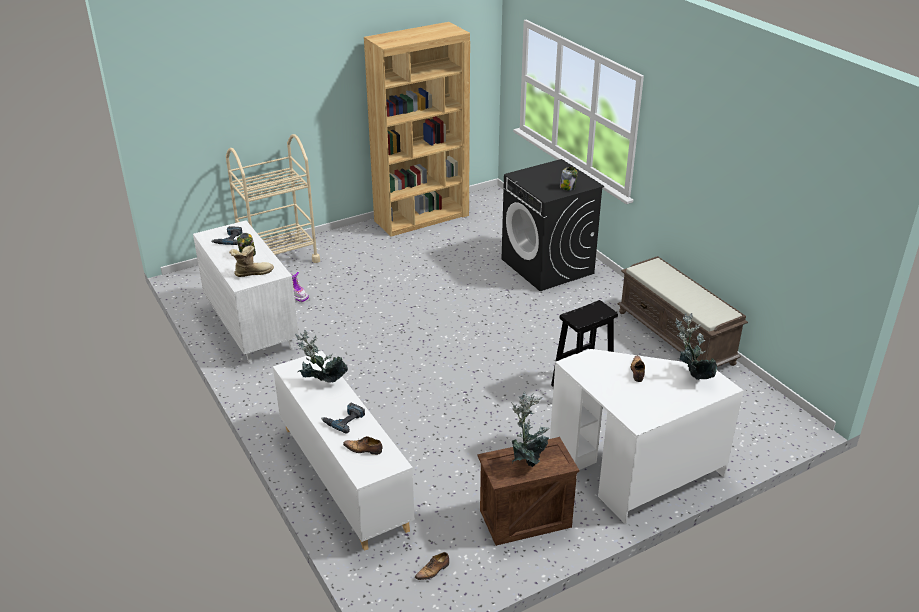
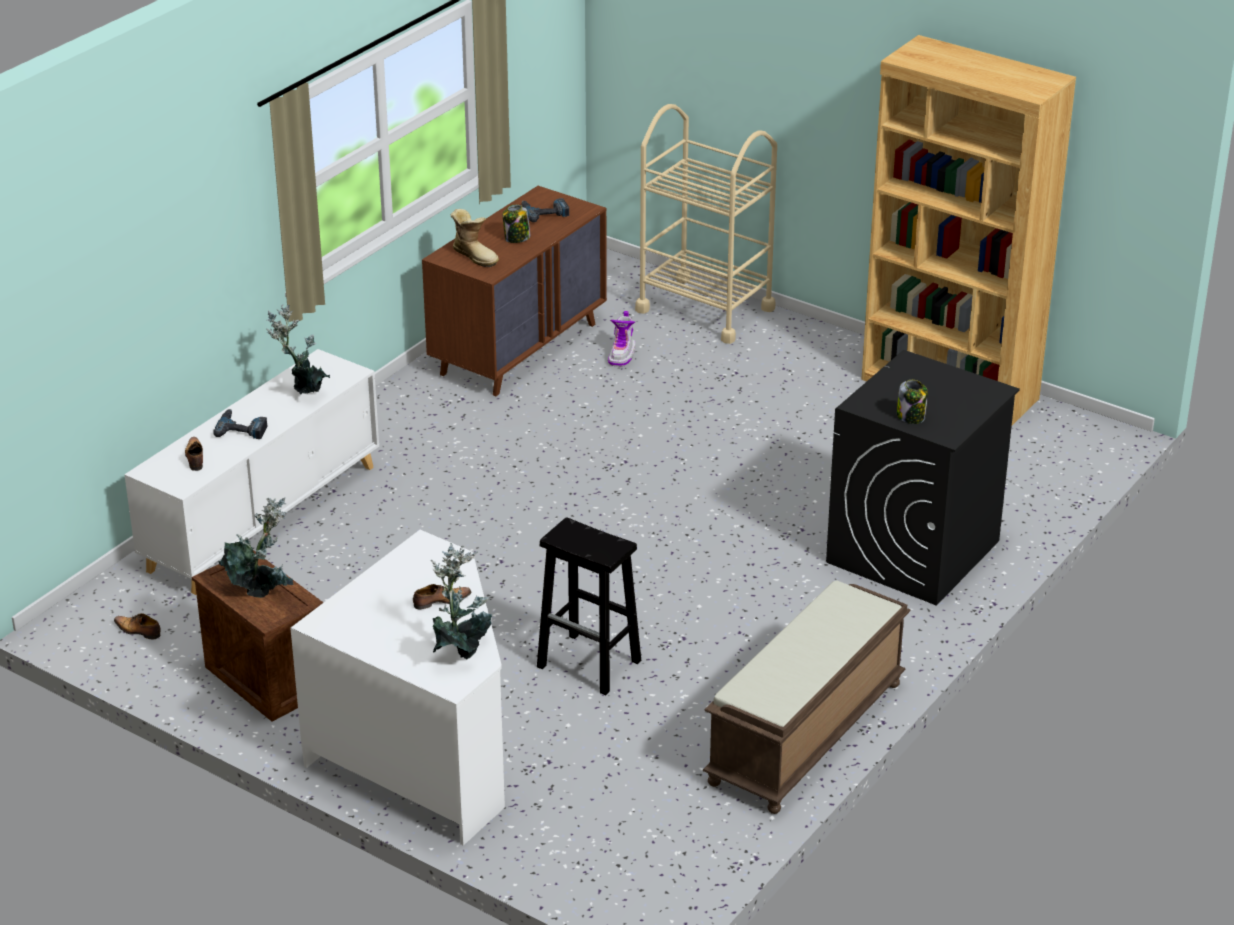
camera: 65 degrees right, 0 degrees up
(251, 327) = (519, 348): white dresser -> brown dresser

